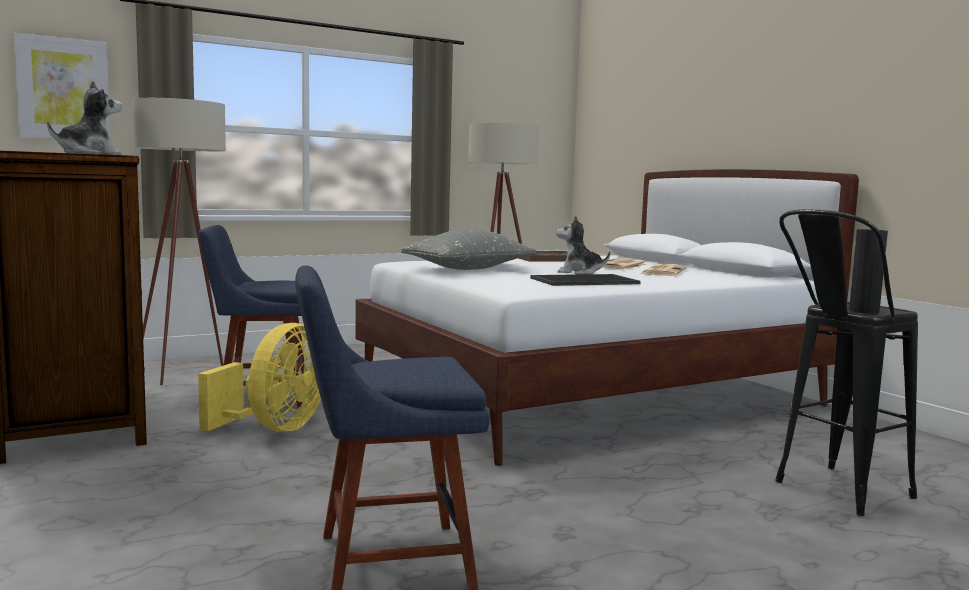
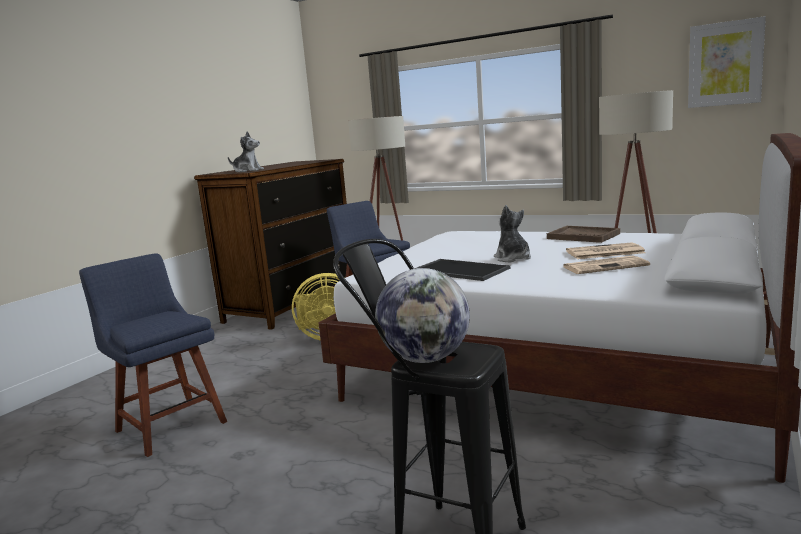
camera: 60 degrees right, 5 degrees up
(63, 89) = (345, 115): picture -> picture (725, 64)
(469, 269) = (453, 245): grey pillow -> none
(864, 311) = (425, 359): black vase -> globe

